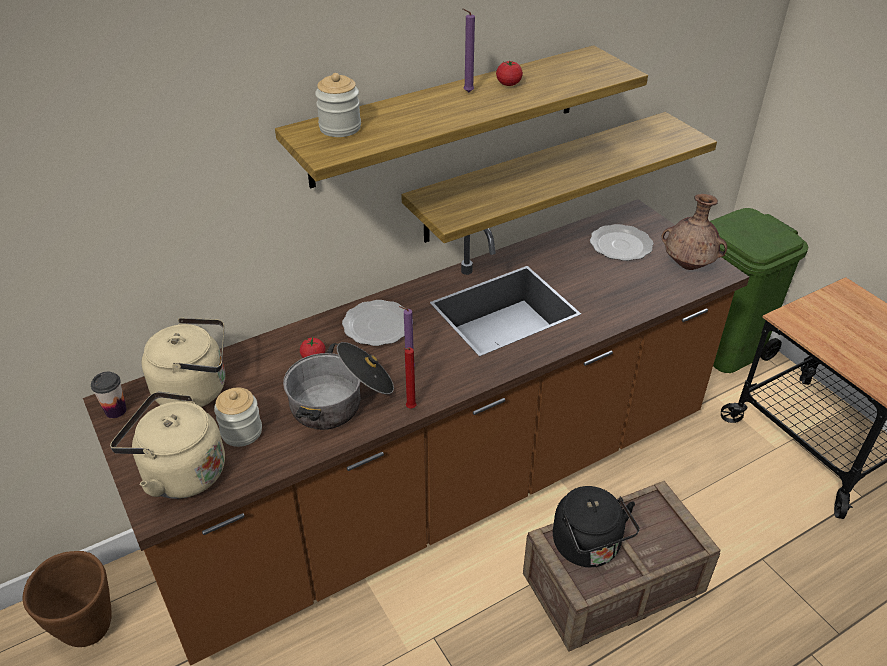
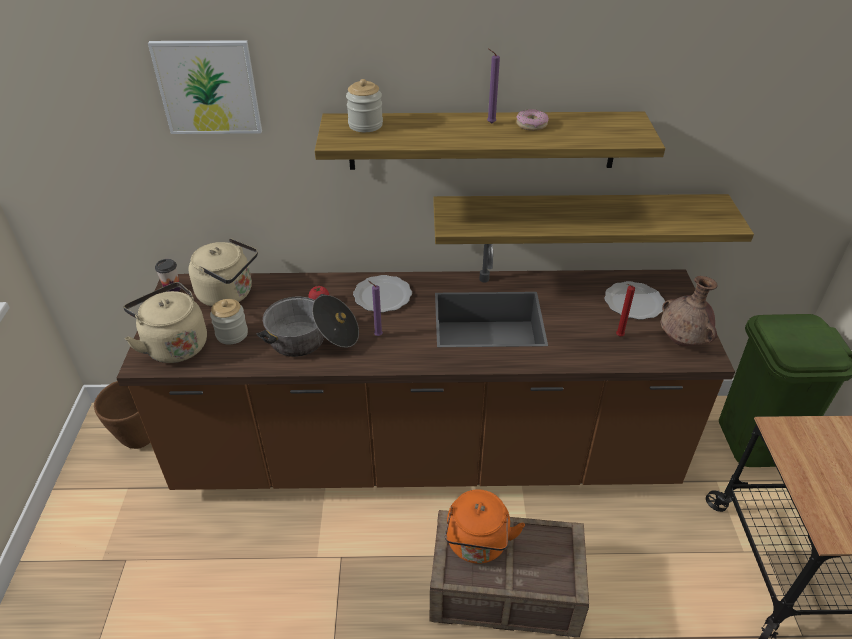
camera: 30 degrees right, 0 degrees up
(130, 130) = (208, 87): none -> picture
(410, 408) = (353, 365): red candle -> red candle (618, 336)
(508, 83) = (531, 125): tomato -> donut
(589, 547) = (477, 545): black kettle -> orange kettle

